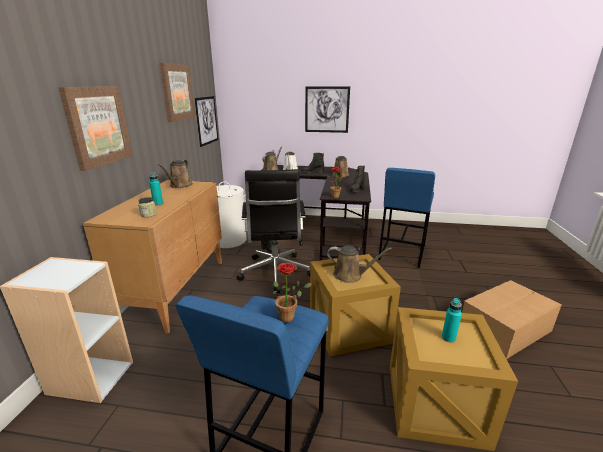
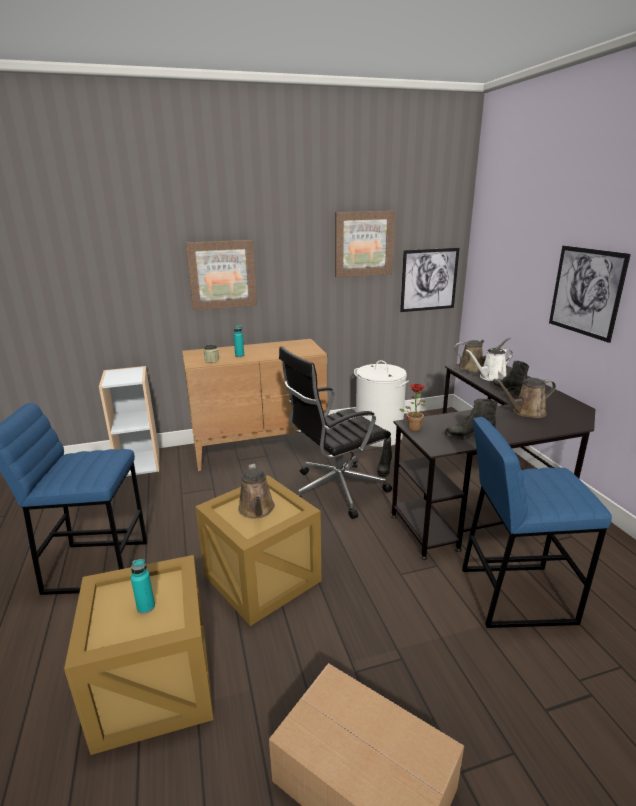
camera: 65 degrees right, 0 degrees up
(180, 186) = (297, 347): brown watering can -> none
(290, 317) = (91, 469): potted plant -> none

